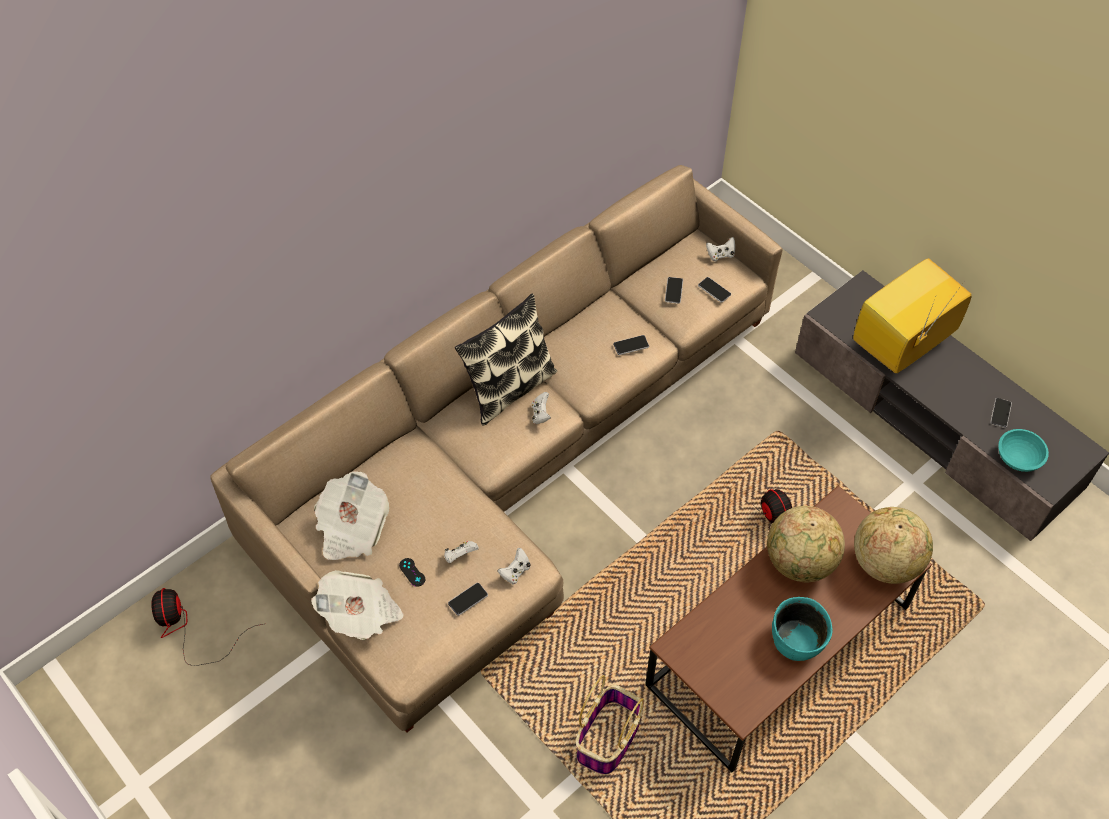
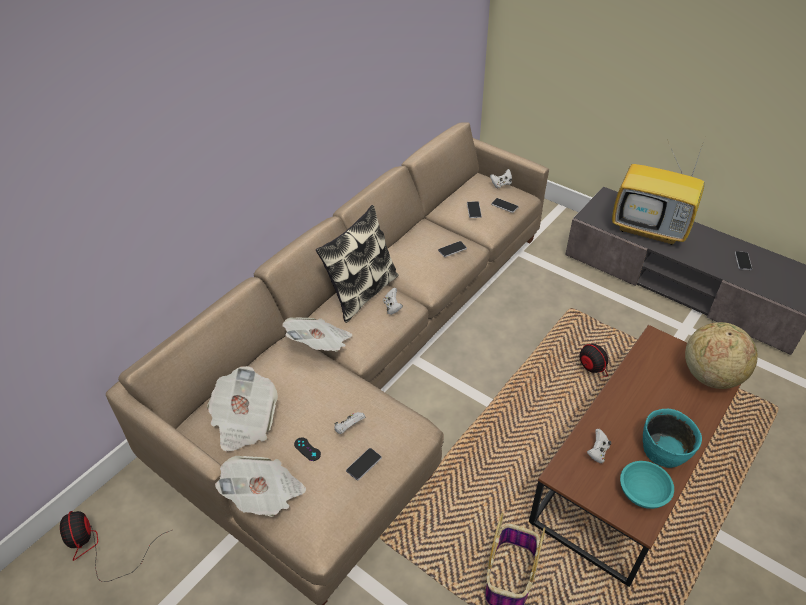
camera: 10 degrees left, 10 degrees down
(448, 449) = (320, 345): none -> newspaper
(515, 572) = (401, 433): white game controller -> white game controller (597, 452)
(800, 562) = (641, 387): globe -> none
(901, 346) = (651, 229): television -> television turned 105 degrees counterclockwise
(1018, 457) = (770, 288): turquoise bowl -> turquoise bowl (642, 492)

